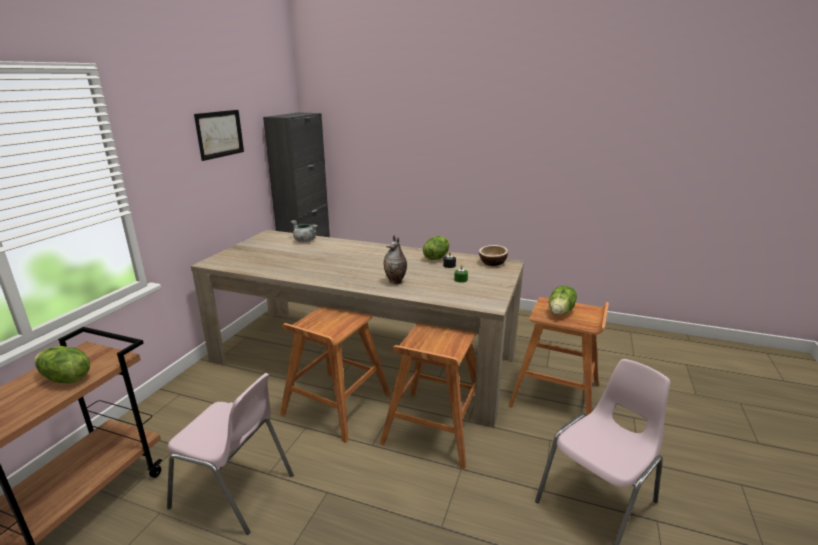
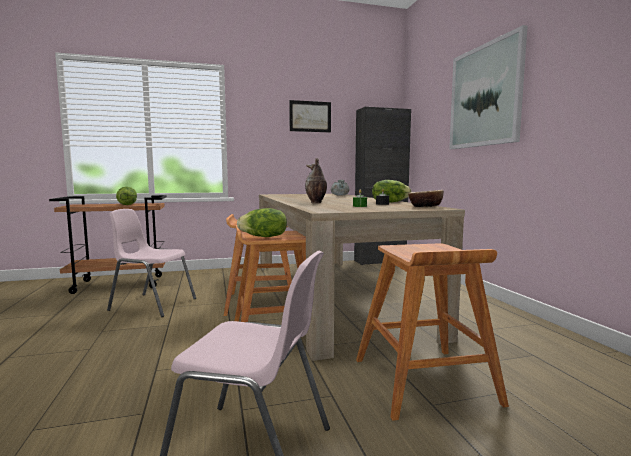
camera: 55 degrees right, 15 degrees down
(234, 491) = (152, 304): pink chair -> pink chair turned 120 degrees clockwise
(440, 125) = (485, 96): none -> picture
(561, 312) = (425, 250): lettuce -> lettuce (264, 237)

